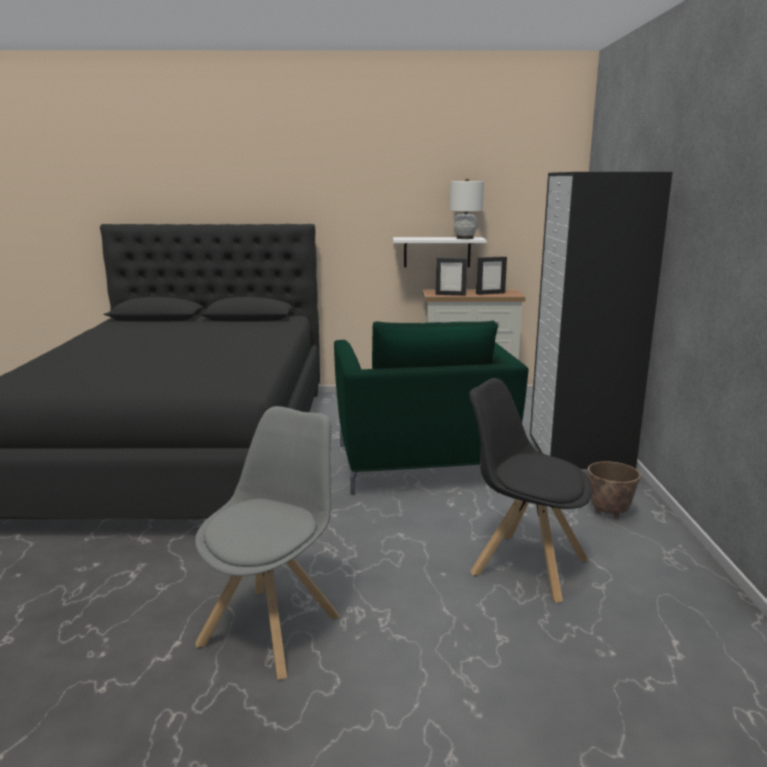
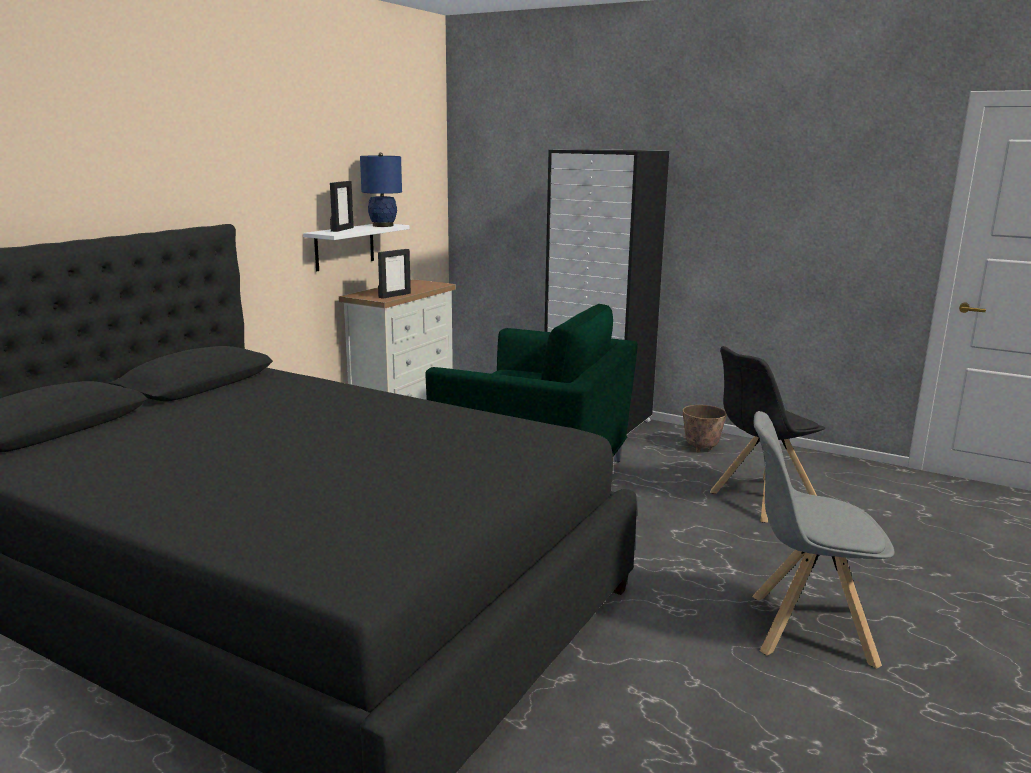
camera: 60 degrees left, 0 degrees up
(273, 626) = (804, 628): grey chair -> grey chair turned 45 degrees counterclockwise
(465, 238) = (383, 225): white table lamp -> blue table lamp
(490, 293) = (417, 287): picture frame -> picture frame (342, 229)

